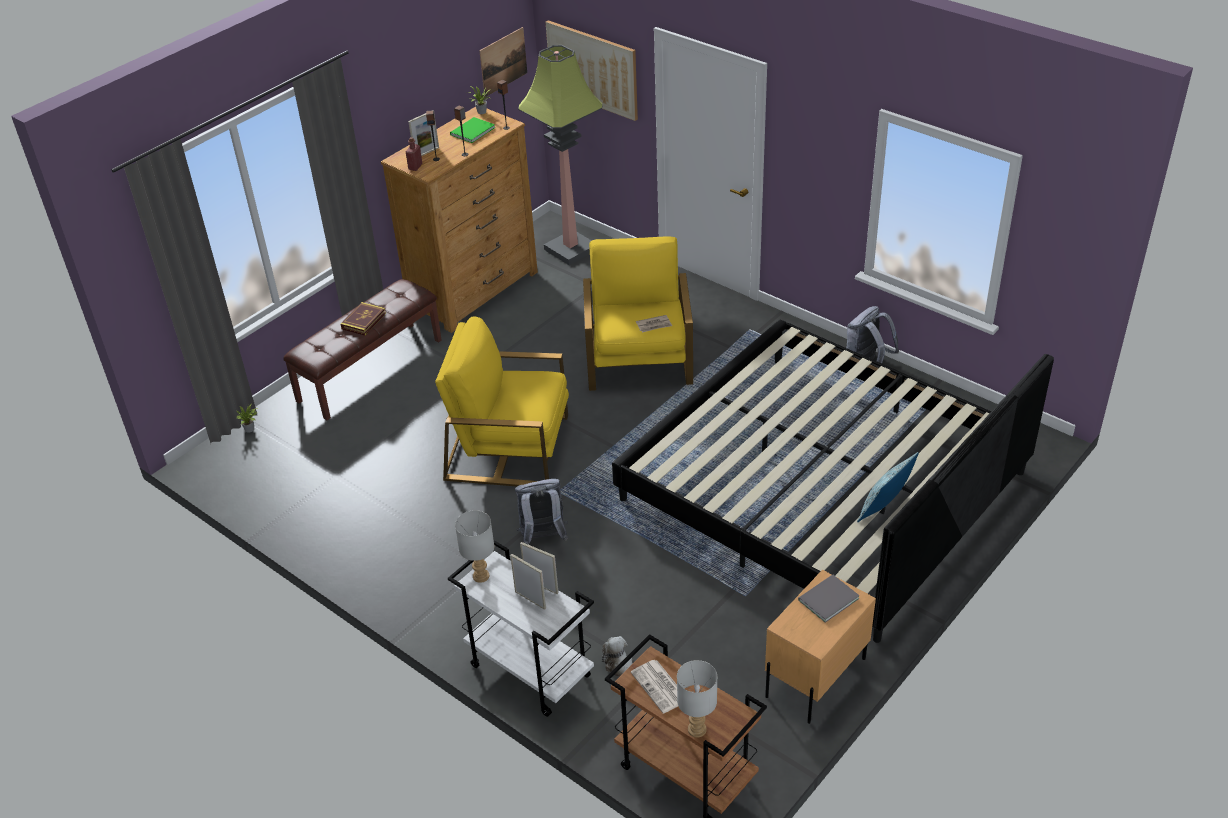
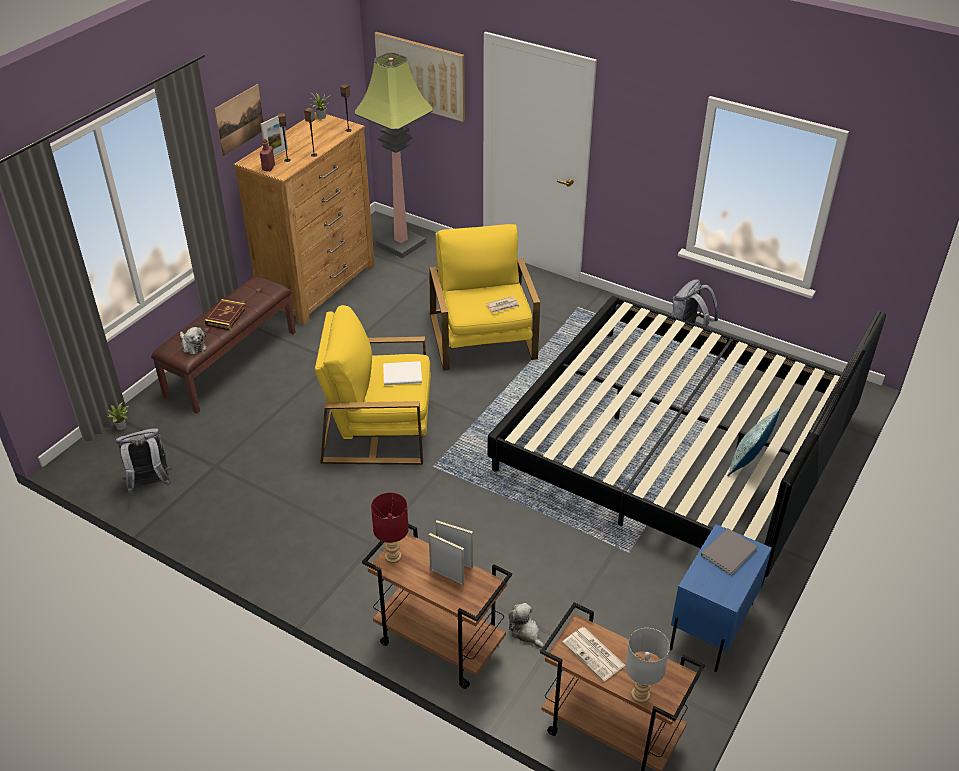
camera: 10 degrees left, 0 degrees up
(325, 350) = (193, 346): none -> plush toy
(471, 131) = (315, 134): green book -> none
(480, 576) = (392, 556): grey table lamp -> red table lamp
(503, 61) = (337, 71): picture -> picture (239, 119)
(529, 671) = (438, 644): white cart -> brown cart
(533, 393) = (403, 375): none -> white book
(543, 537) = (427, 511): grey backpack -> grey backpack (150, 484)
(815, 677) = (711, 626): beige nightstand -> blue nightstand

